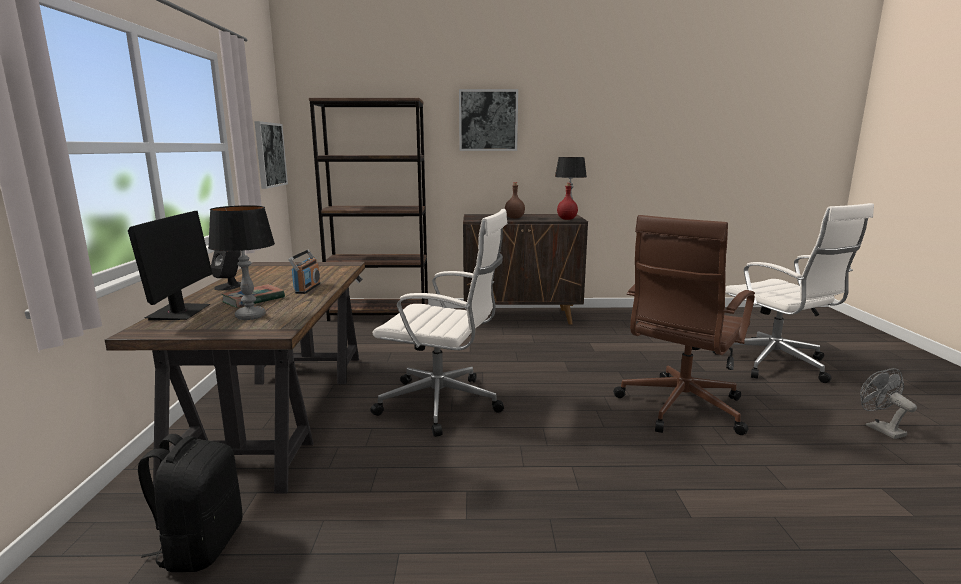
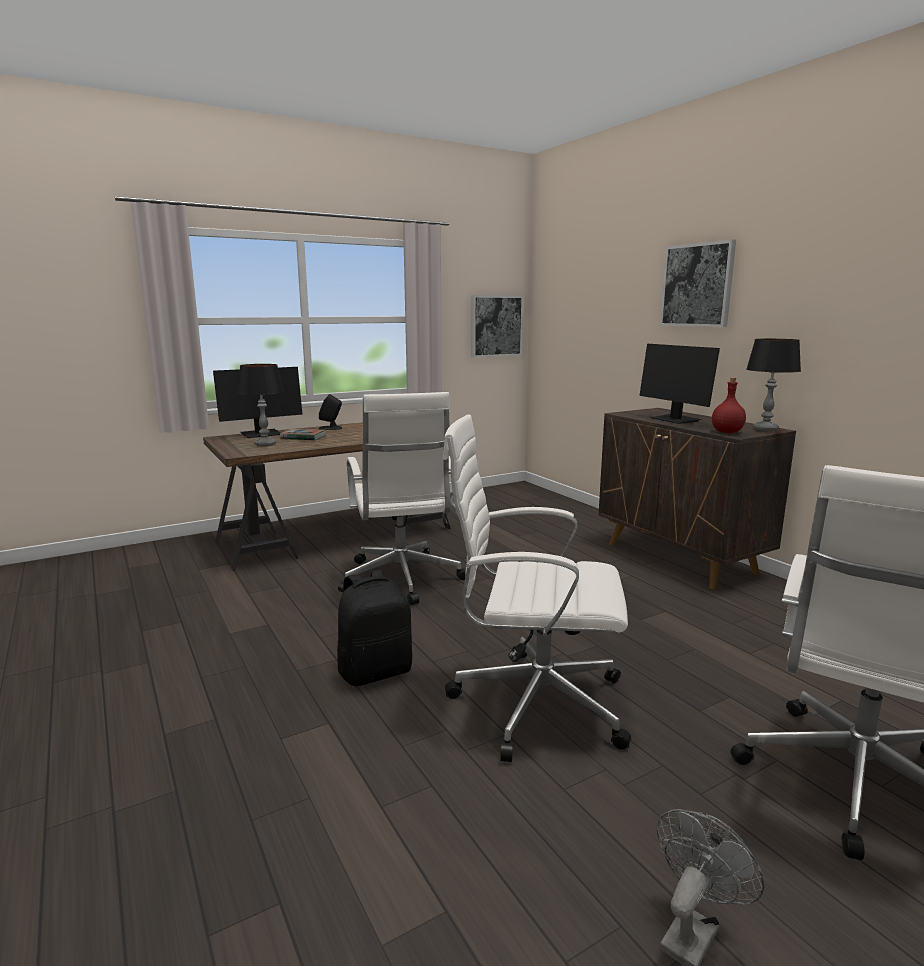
camera: 60 degrees right, 0 degrees up
(200, 546) = (171, 569): black backpack -> black backpack (375, 671)
(307, 288) = (346, 439): radio -> none
(379, 314) = (561, 505): brown bookcase -> none
(514, 218) = (675, 420): brown bottle -> monitor
(679, 408) = (533, 703): brown office chair -> white office chair

